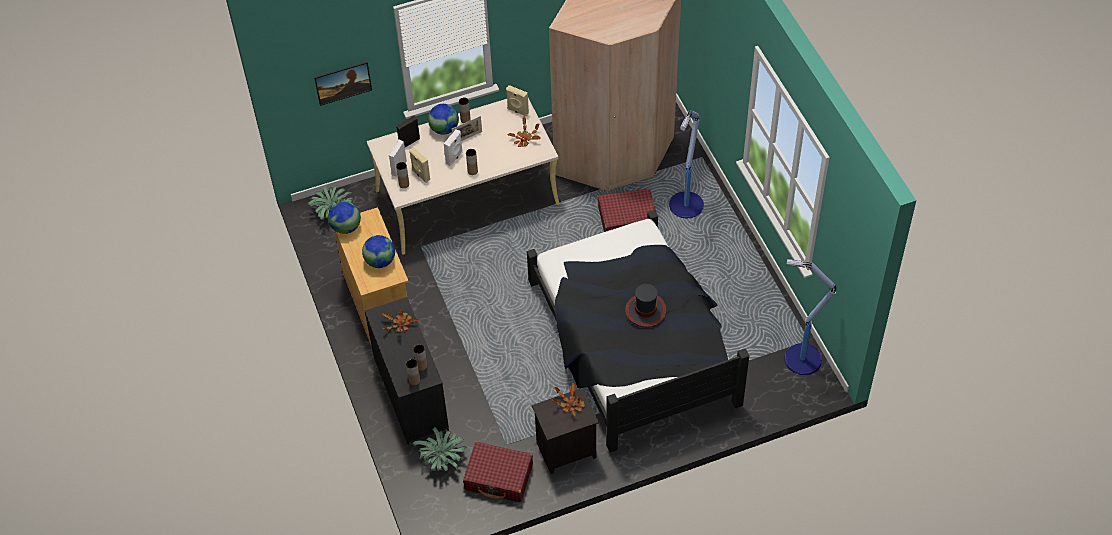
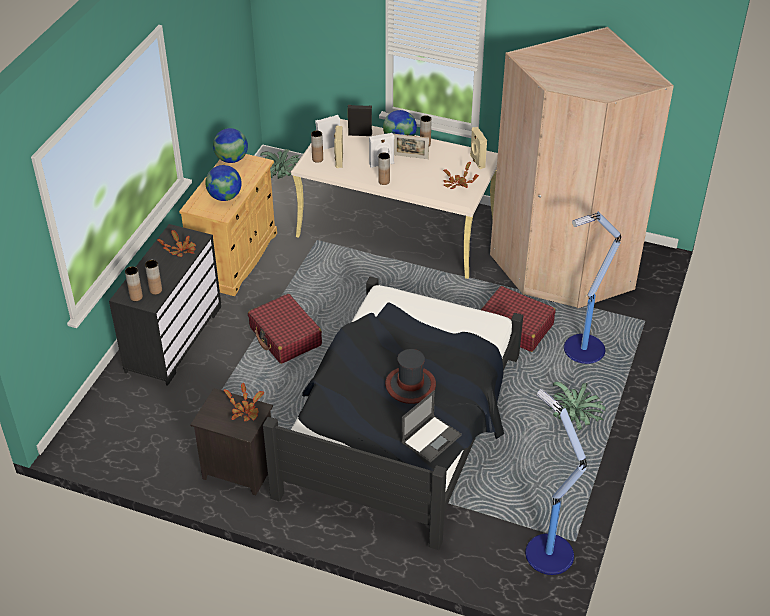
camera: 40 degrees right, 10 degrees down
(344, 90) = (325, 49): picture -> none
(442, 459) = (135, 403): potted plant -> potted plant (574, 420)
(499, 477) = (159, 450): red suitcase -> red suitcase (285, 336)
(696, 336) = (431, 438): none -> laptop

